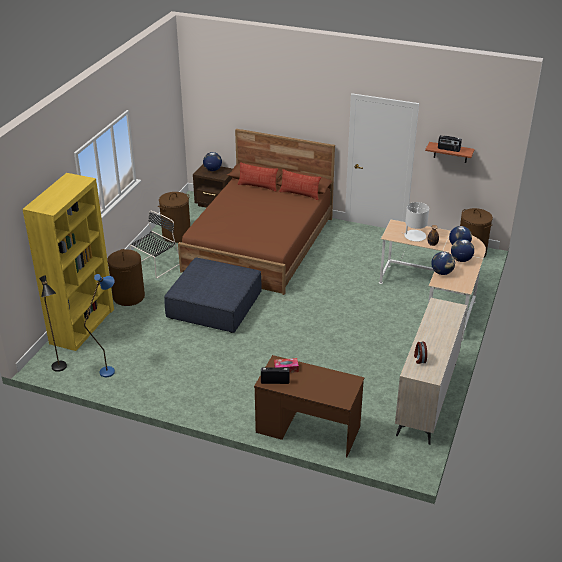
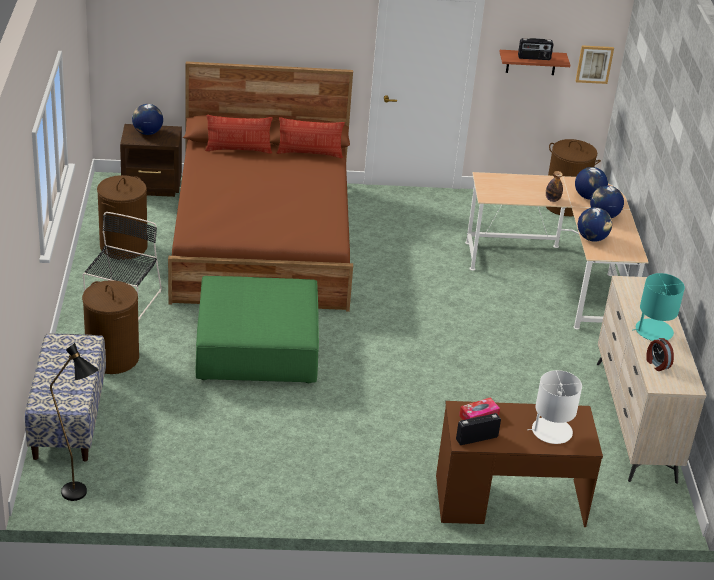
camera: 25 degrees left, 0 degrees up
(82, 326) = (68, 419): yellow bookcase -> bench
(111, 369) = (161, 477): blue floor lamp -> none
(215, 306) = (257, 347): blue ottoman -> green ottoman
(414, 236) = (521, 191): white table lamp -> white table lamp (551, 431)
(433, 337) = (653, 331): none -> turquoise table lamp
(494, 158) = (594, 64): none -> picture

